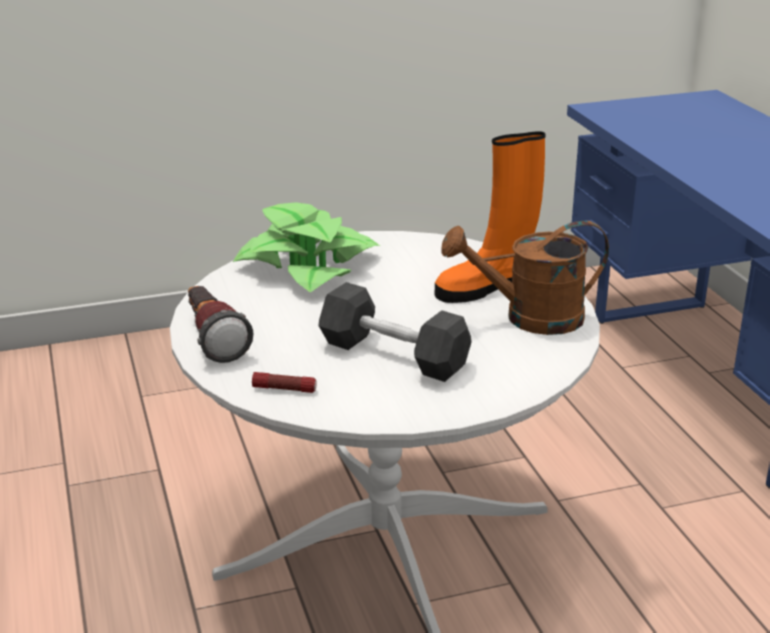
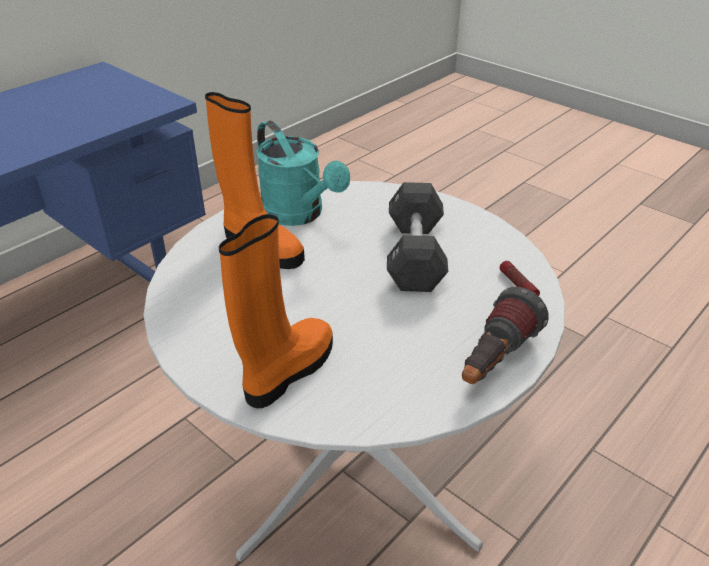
camera: 120 degrees left, 10 degrees up
(308, 265) = (287, 371): potted plant -> orange boot
(530, 318) = (299, 214): brown watering can -> turquoise watering can

